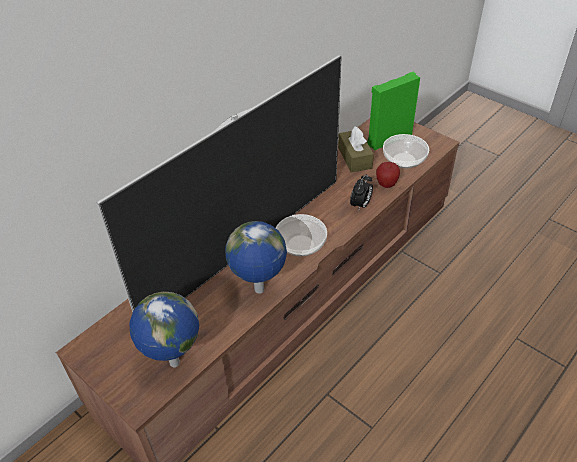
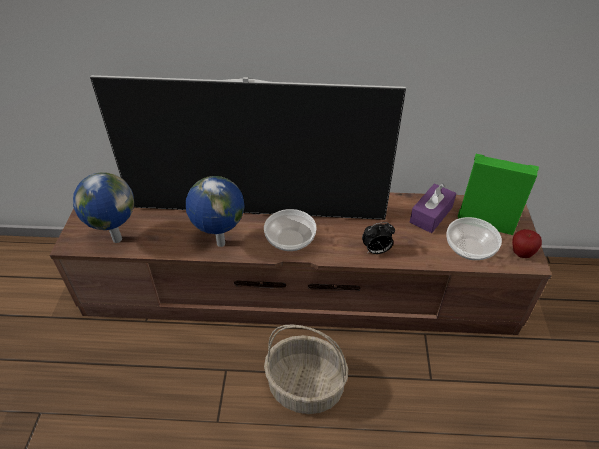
camera: 50 degrees right, 0 degrees up
(354, 158) = (431, 215): brown tissue box -> purple tissue box
(386, 185) = (422, 253): apple -> apple (521, 253)
(387, 350) = (304, 387): none -> basket

